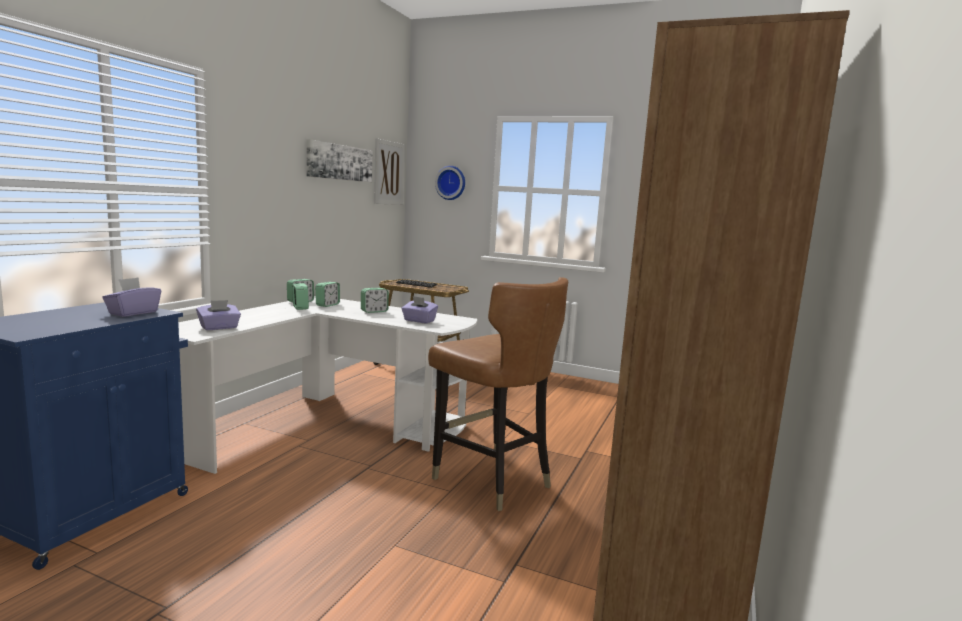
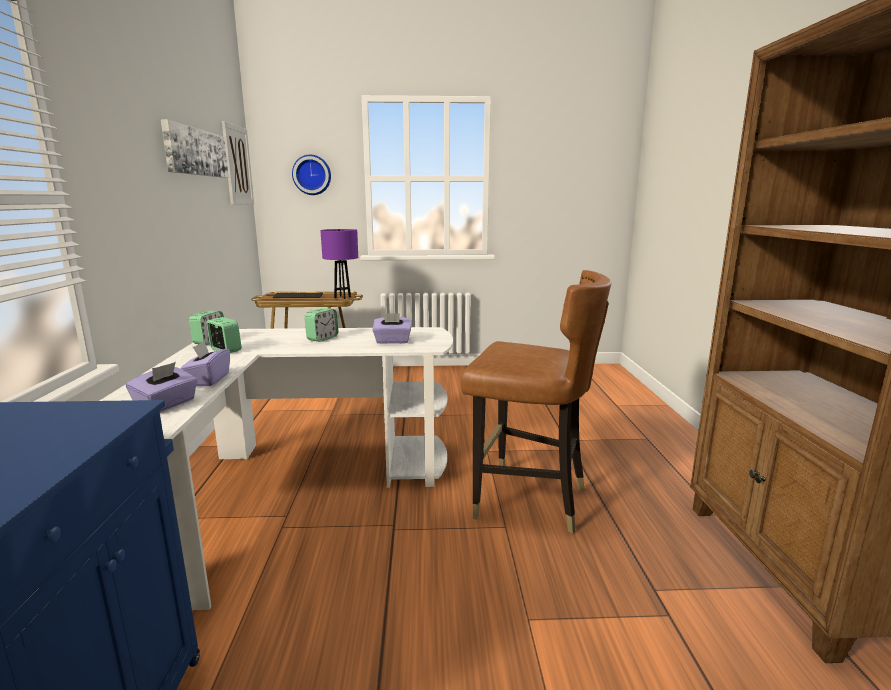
camera: 25 degrees left, 5 degrees up
(133, 313) = (82, 421): purple tissue box -> purple tissue box (208, 380)
(327, 305) = (252, 340): alarm clock -> none
(448, 289) = (342, 297): none -> purple table lamp

